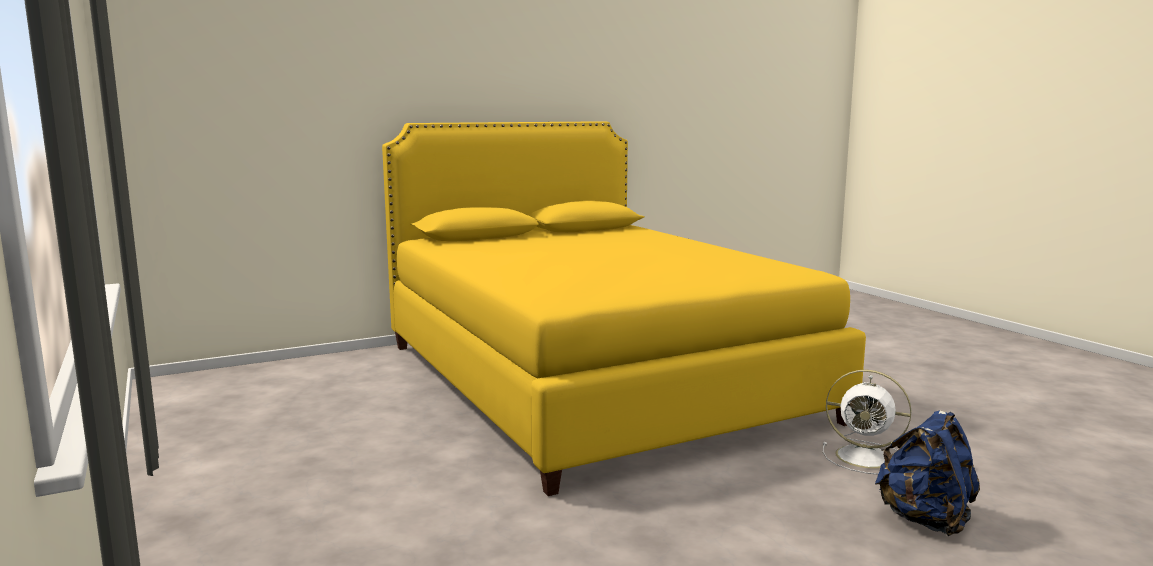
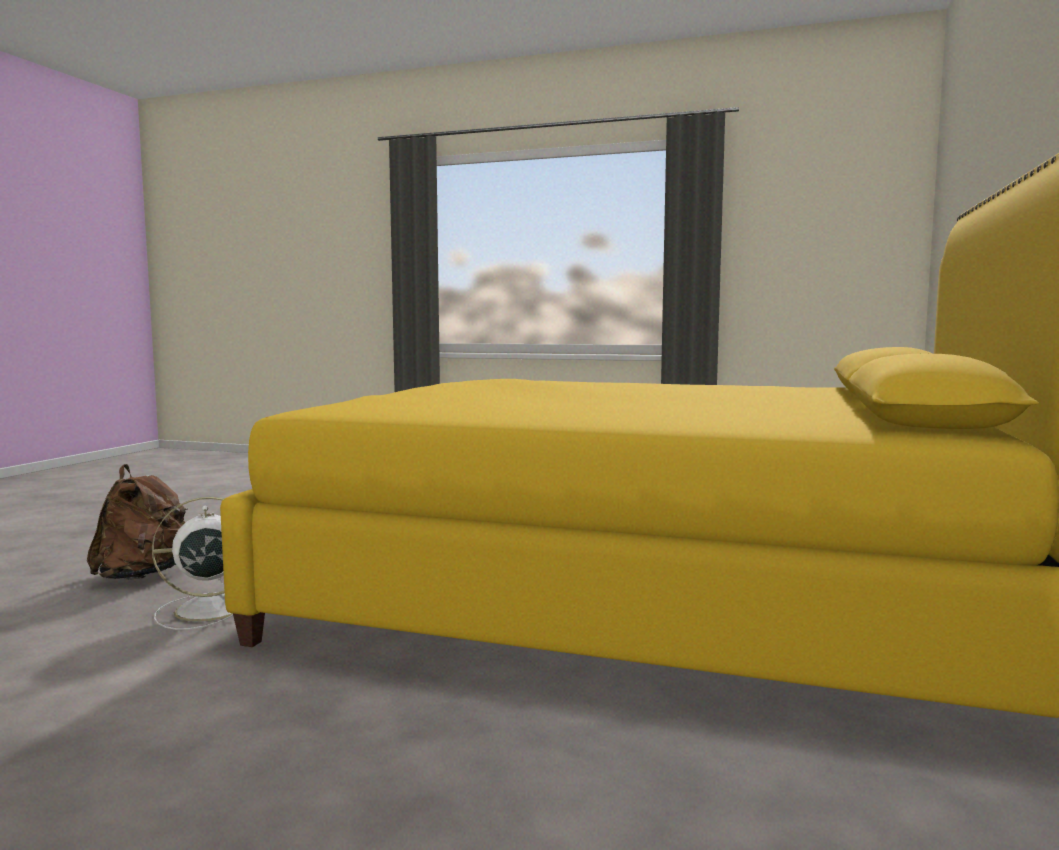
camera: 135 degrees right, 5 degrees down
(925, 520) = (143, 576): blue backpack -> brown backpack

